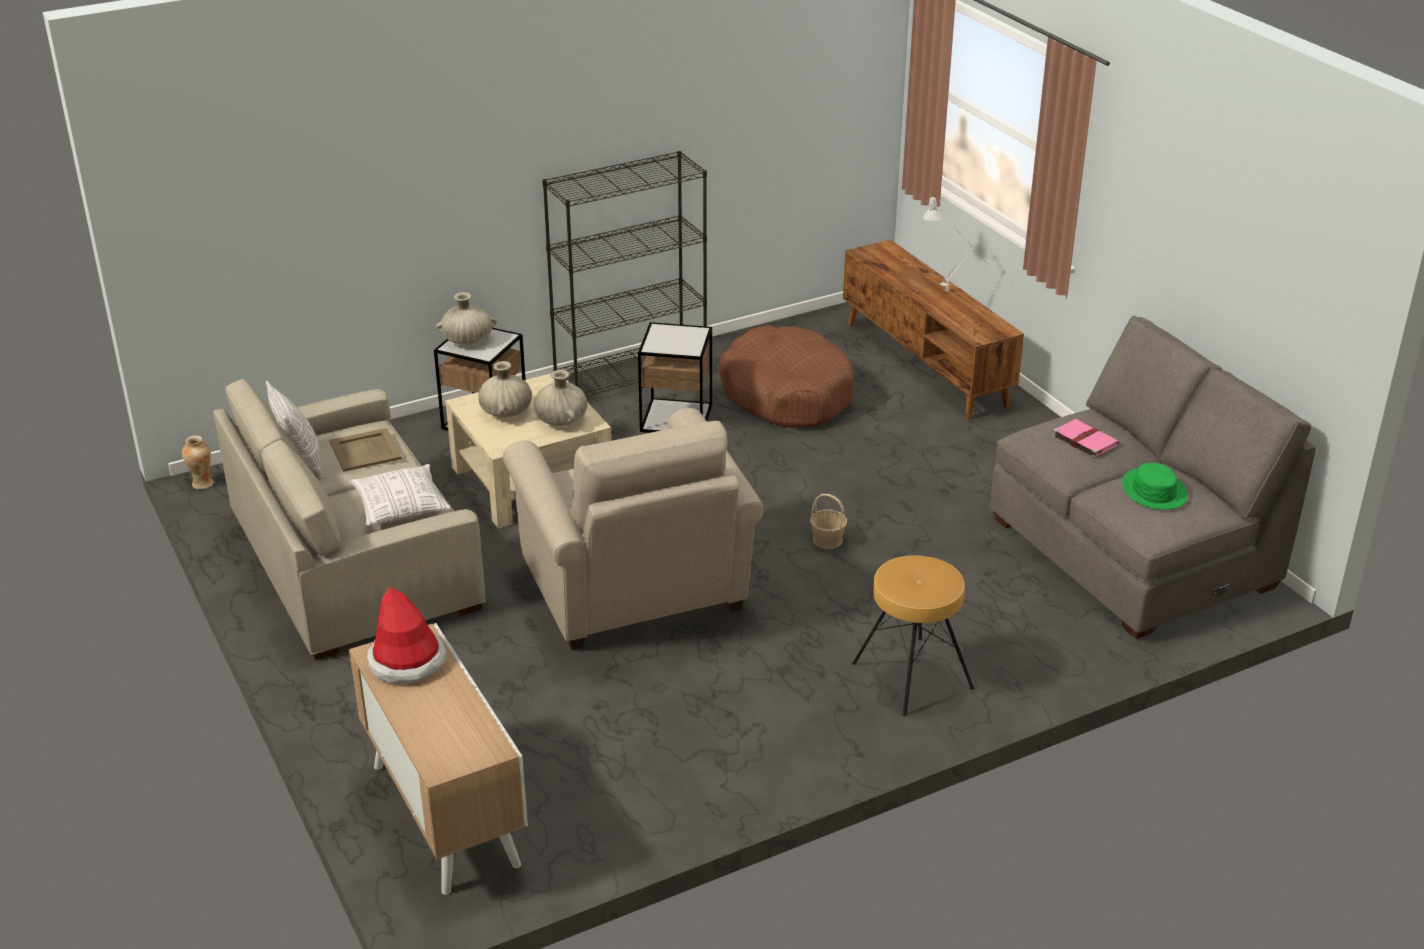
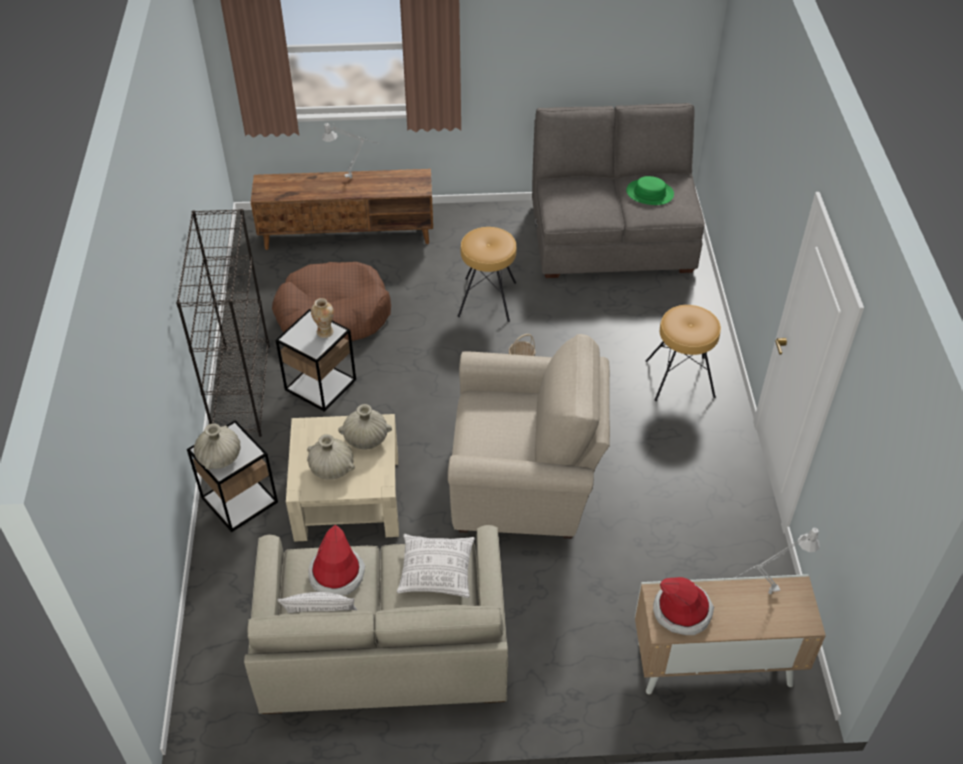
camera: 65 degrees left, 15 degrees up
(202, 484) = (196, 731): vase -> vase (325, 332)
(364, 450) = (337, 574): beige tray -> hat
(467, 723) = (764, 594): none -> grey table lamp
(913, 487) = (487, 299): none -> brown stool
(1084, 440) = (579, 196): pink book -> none

